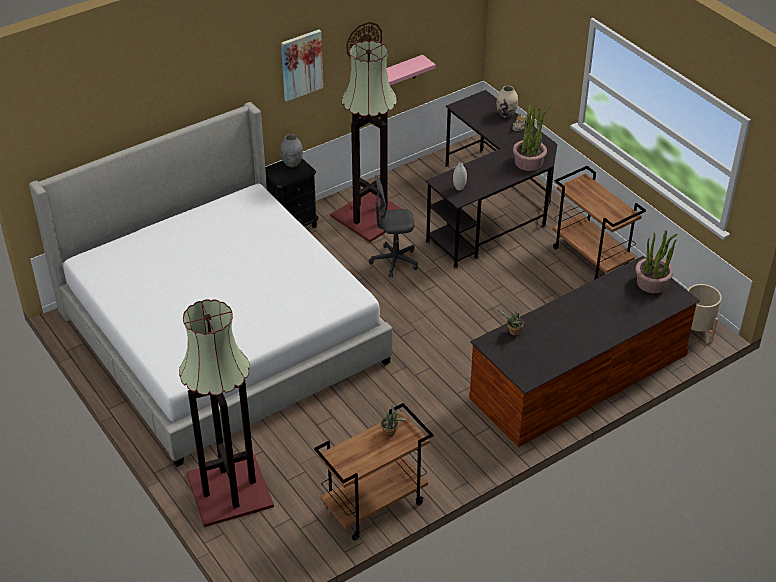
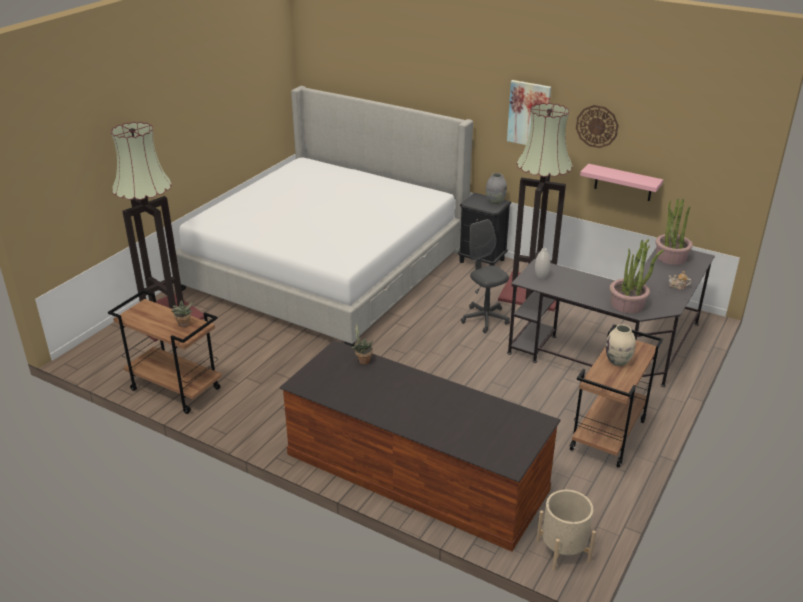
camera: 65 degrees right, 10 degrees down
(506, 114) = (690, 275): beige vase -> beige vase (618, 361)
(652, 283) = (517, 436): potted plant -> potted plant (671, 257)

